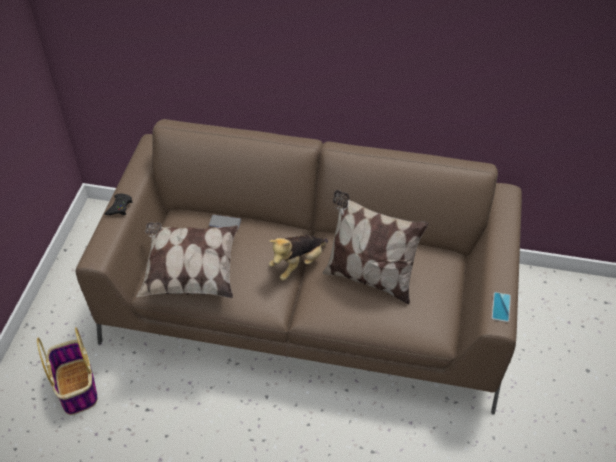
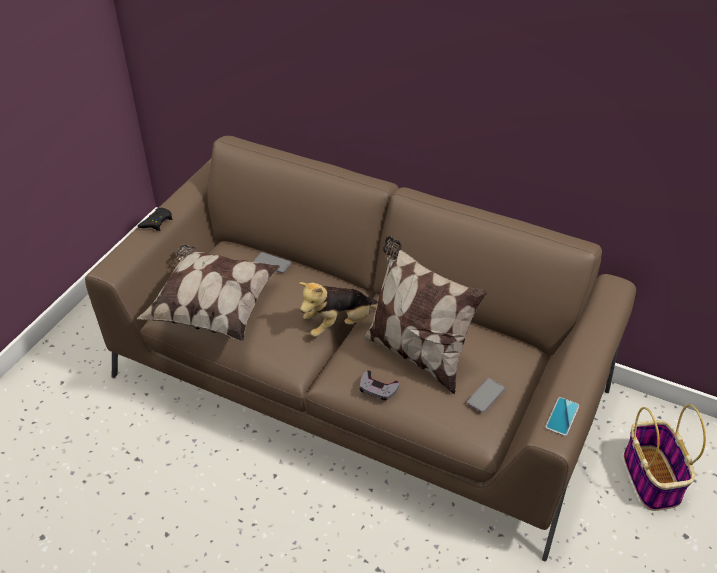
camera: 15 degrees right, 5 degrees down
(77, 387) = (71, 418): basket -> basket (652, 479)
(348, 312) = (377, 388): none -> grey game controller
(432, 300) = (485, 395): none -> phone

